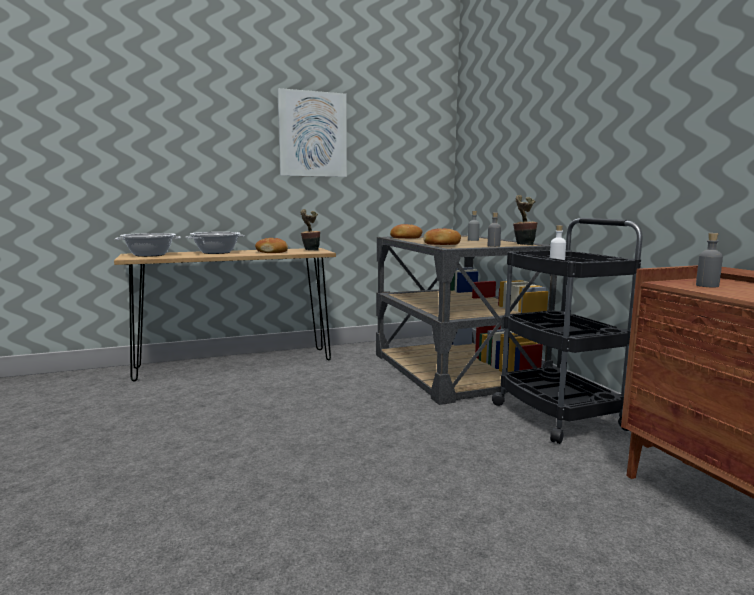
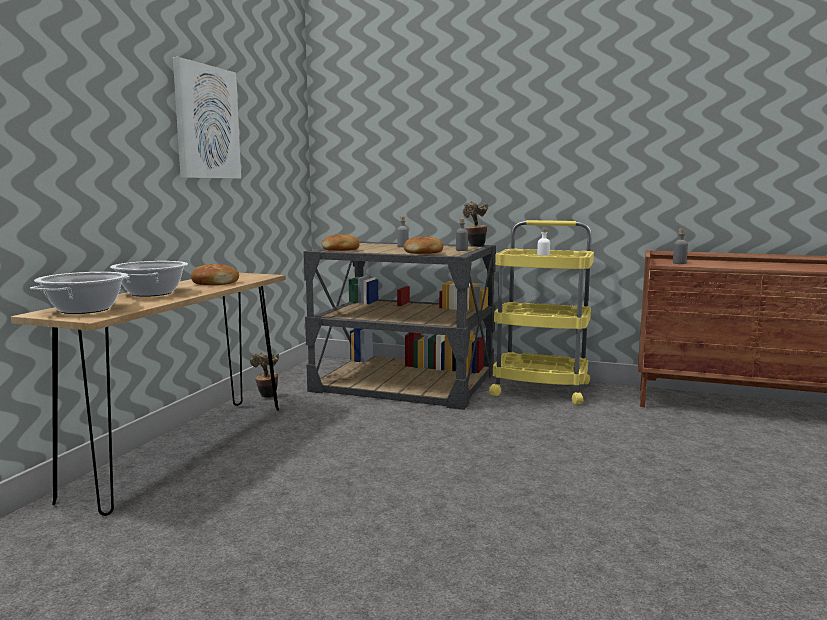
camera: 50 degrees left, 0 degrees up
(310, 250) = (243, 276): potted plant -> potted plant (267, 397)
(556, 416) = (540, 389): black cart -> yellow cart

